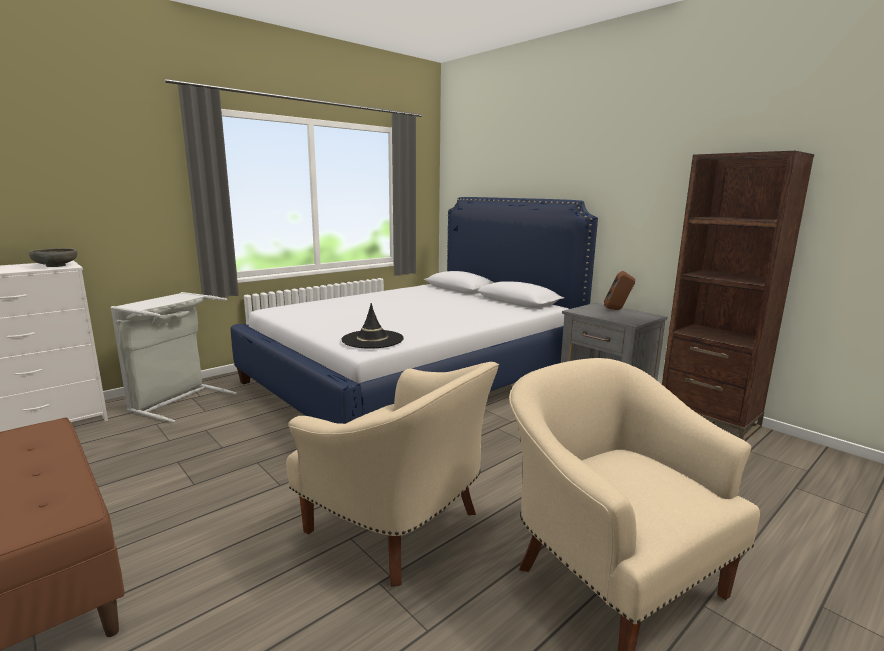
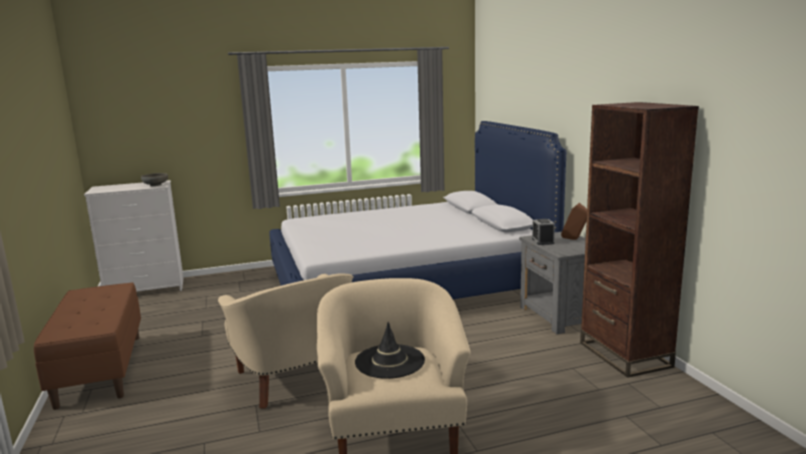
camera: 25 degrees right, 0 degrees up
(177, 401) = (228, 282): grey laundry basket -> none
(372, 339) = (332, 250): black hat -> black hat (389, 361)
(592, 313) = (543, 241): none -> alarm clock

